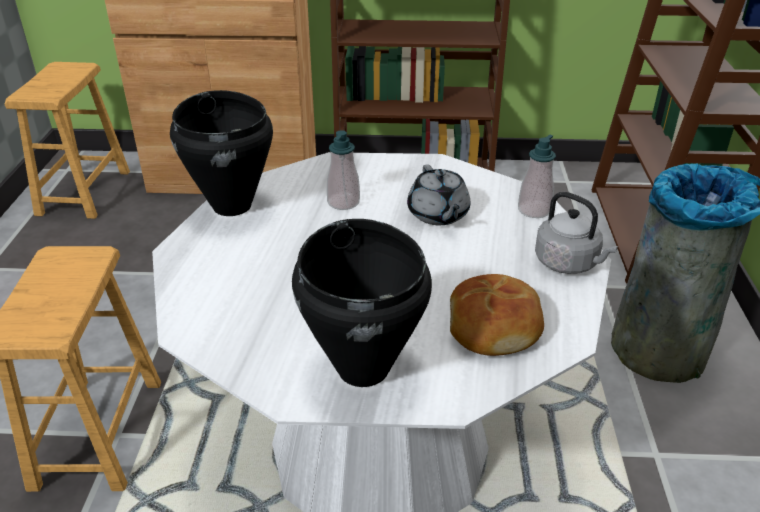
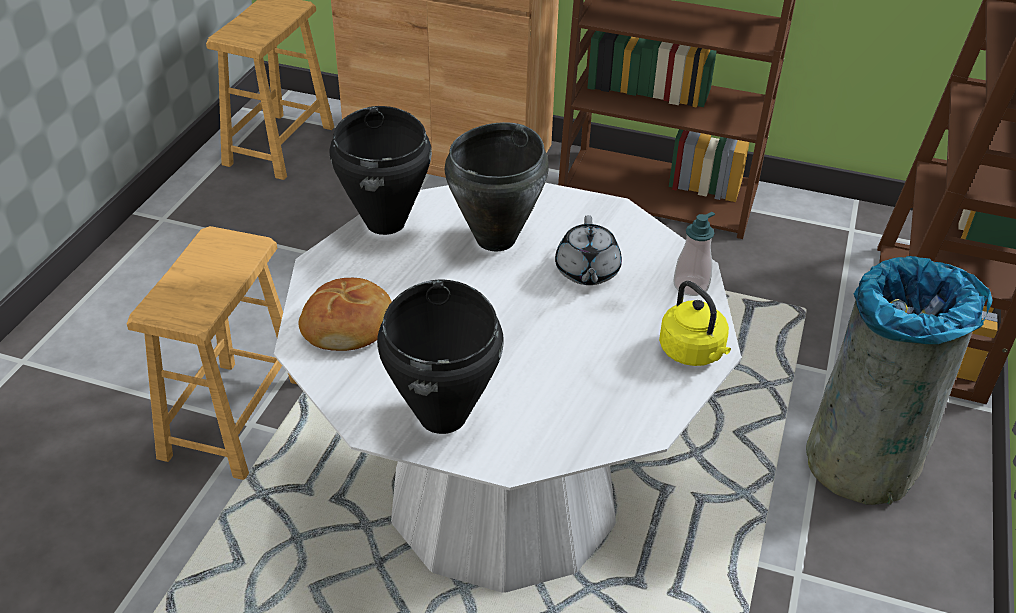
camera: 15 degrees right, 5 degrees up
(343, 202) = (497, 239): soap dispenser -> black cooking pot
(495, 326) = (583, 402): bread -> bread (348, 326)
(569, 263) = (693, 353): grey kettle -> yellow kettle

